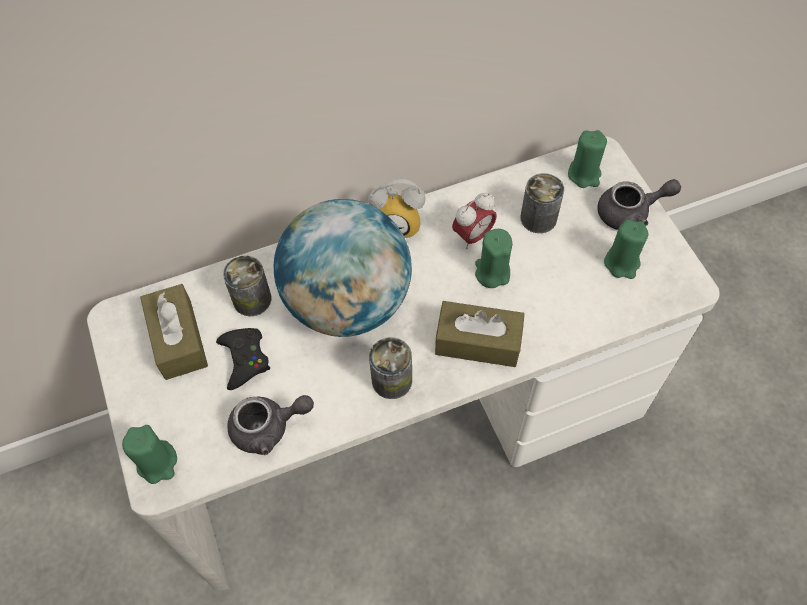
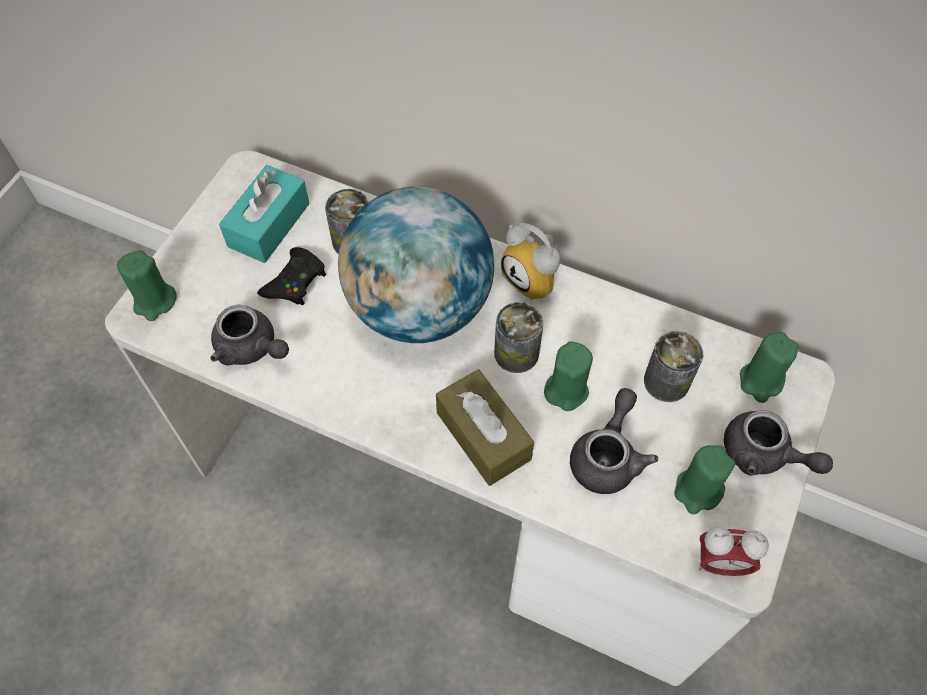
camera: 45 degrees right, 0 degrees up
(178, 339) = (269, 225): brown tissue box -> turquoise tissue box
(392, 380) = (379, 399): can -> can (516, 353)
(473, 236) = (587, 345): alarm clock -> alarm clock (720, 563)
(557, 288) = (608, 456): none -> grey teapot

